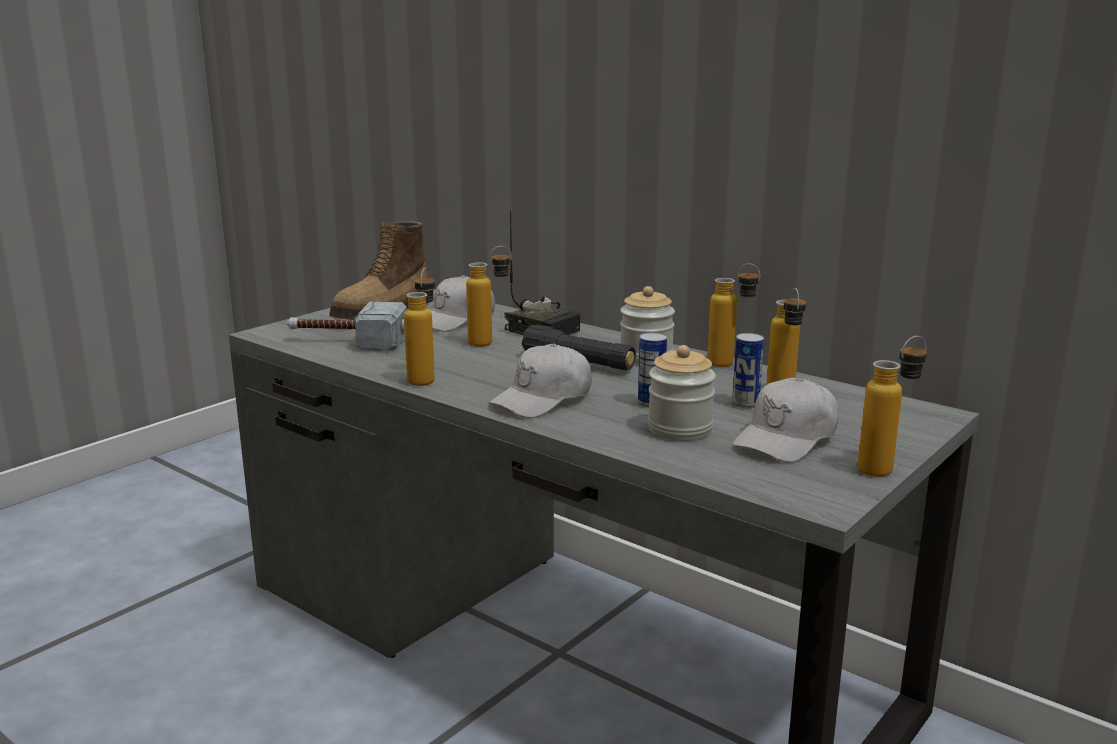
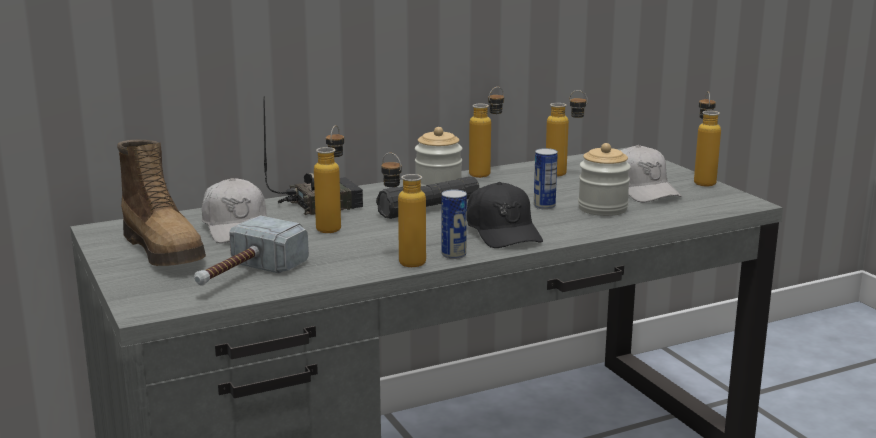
camera: 65 degrees left, 0 degrees up
(543, 399) = (503, 232): white cap -> black cap
(745, 404) = (569, 185): can -> can (453, 255)

